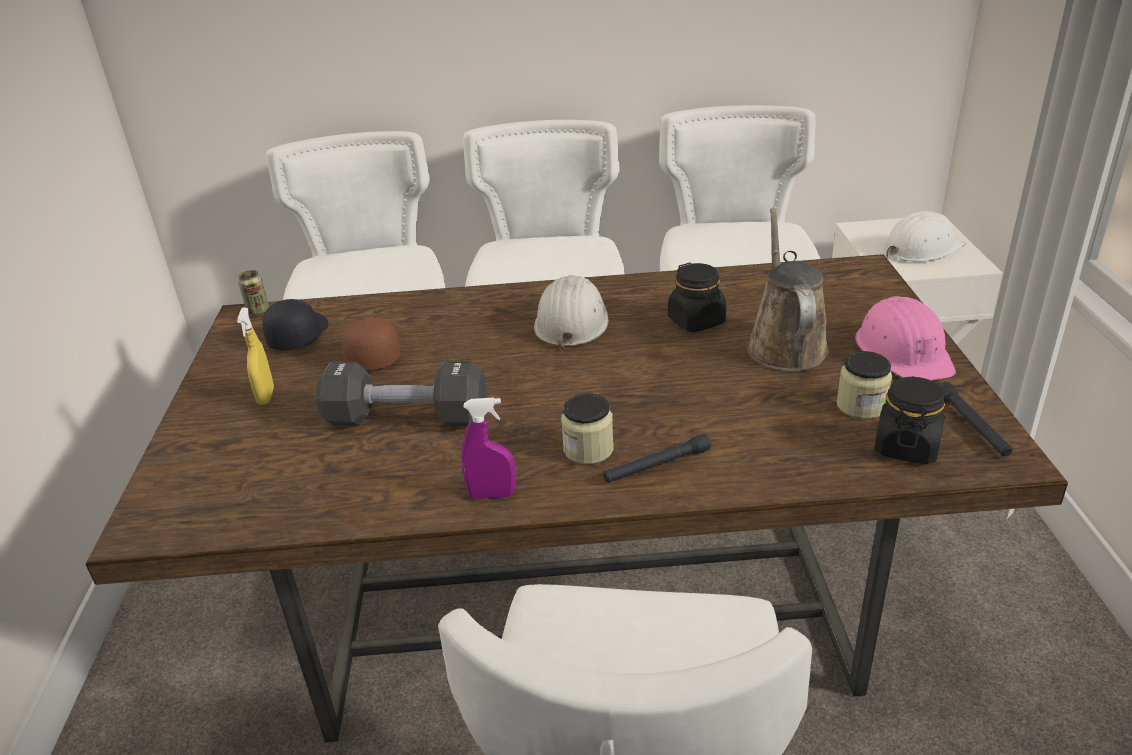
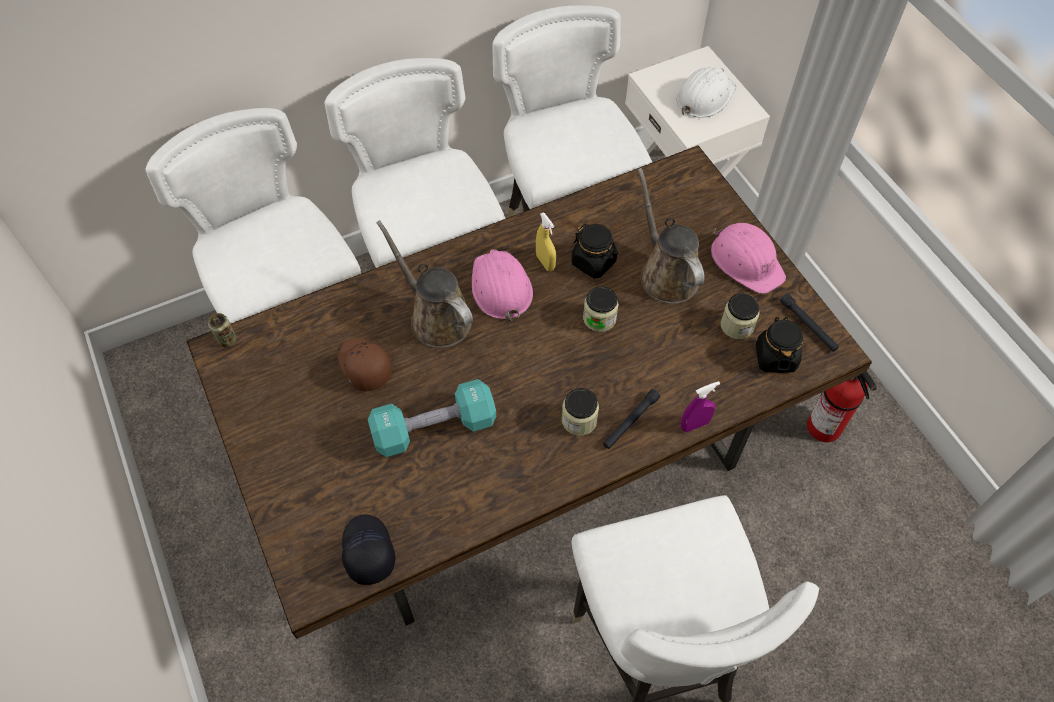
camera: 25 degrees left, 25 degrees up
(266, 396) = (308, 437): yellow spray bottle -> yellow spray bottle (545, 262)
(298, 335) = (285, 361): black cap -> black cap (367, 552)
(406, 418) = (434, 428): black dumbbell -> turquoise dumbbell
(481, 332) = (436, 317): none -> brown watering can
(492, 495) = (536, 481): purple spray bottle -> purple spray bottle (694, 425)
(571, 322) = (500, 287): white hard hat -> pink hard hat
(674, 366) = (599, 318): none -> jar
(1029, 686) = (825, 428): none -> fire extinguisher

